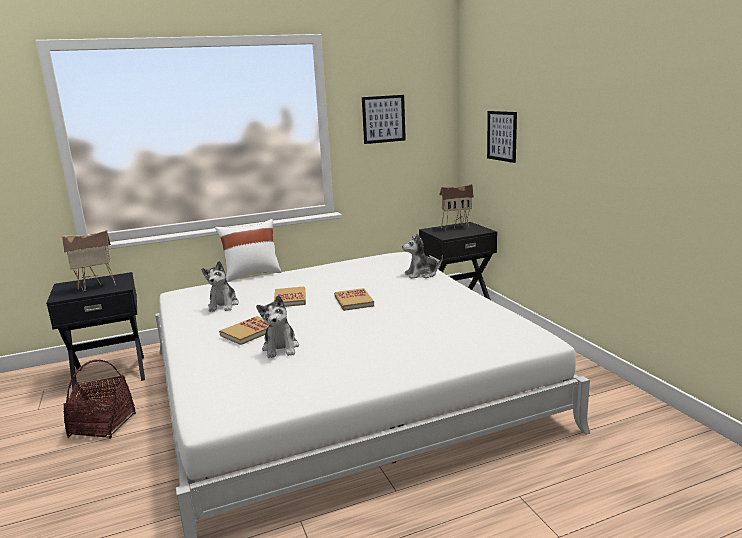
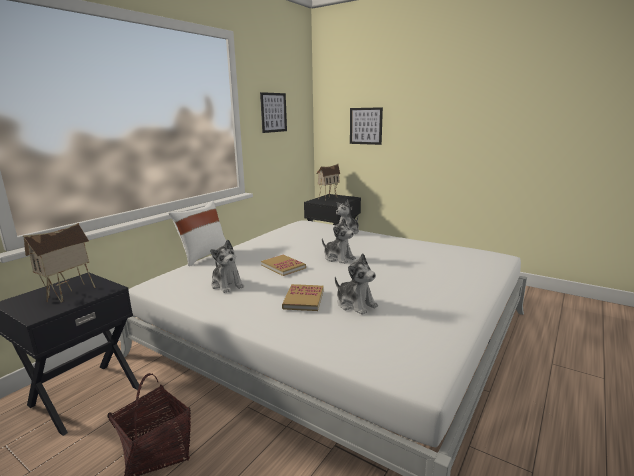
camera: 35 degrees left, 0 degrees up
(354, 301) = (338, 258): book -> plush toy

